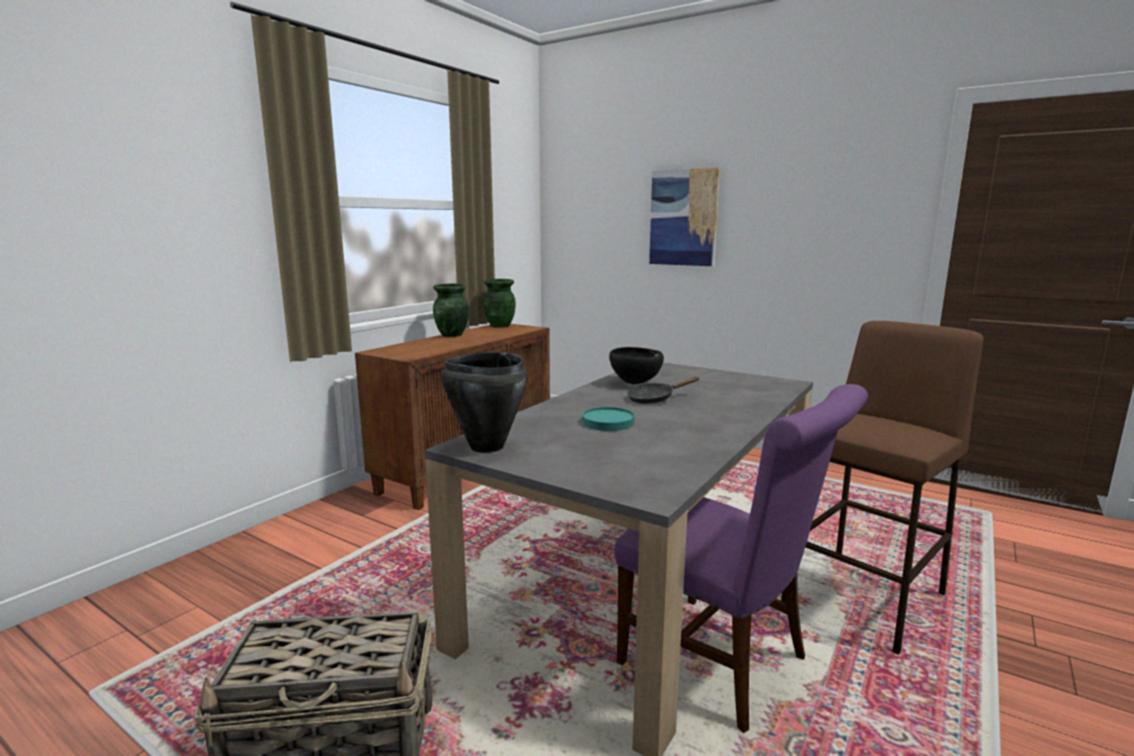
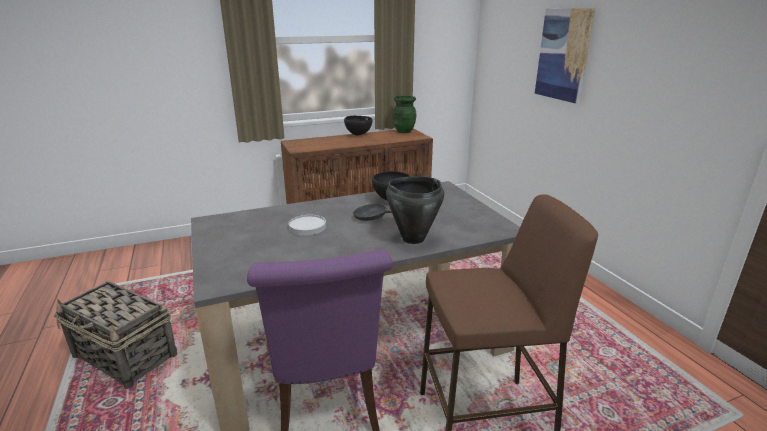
camera: 35 degrees right, 10 degrees up
(452, 335) = (358, 135): green vase -> black bowl
(486, 447) = (216, 225): black cooking pot -> black cooking pot (412, 238)
(607, 422) = (307, 227): turquoise plate -> white plate

